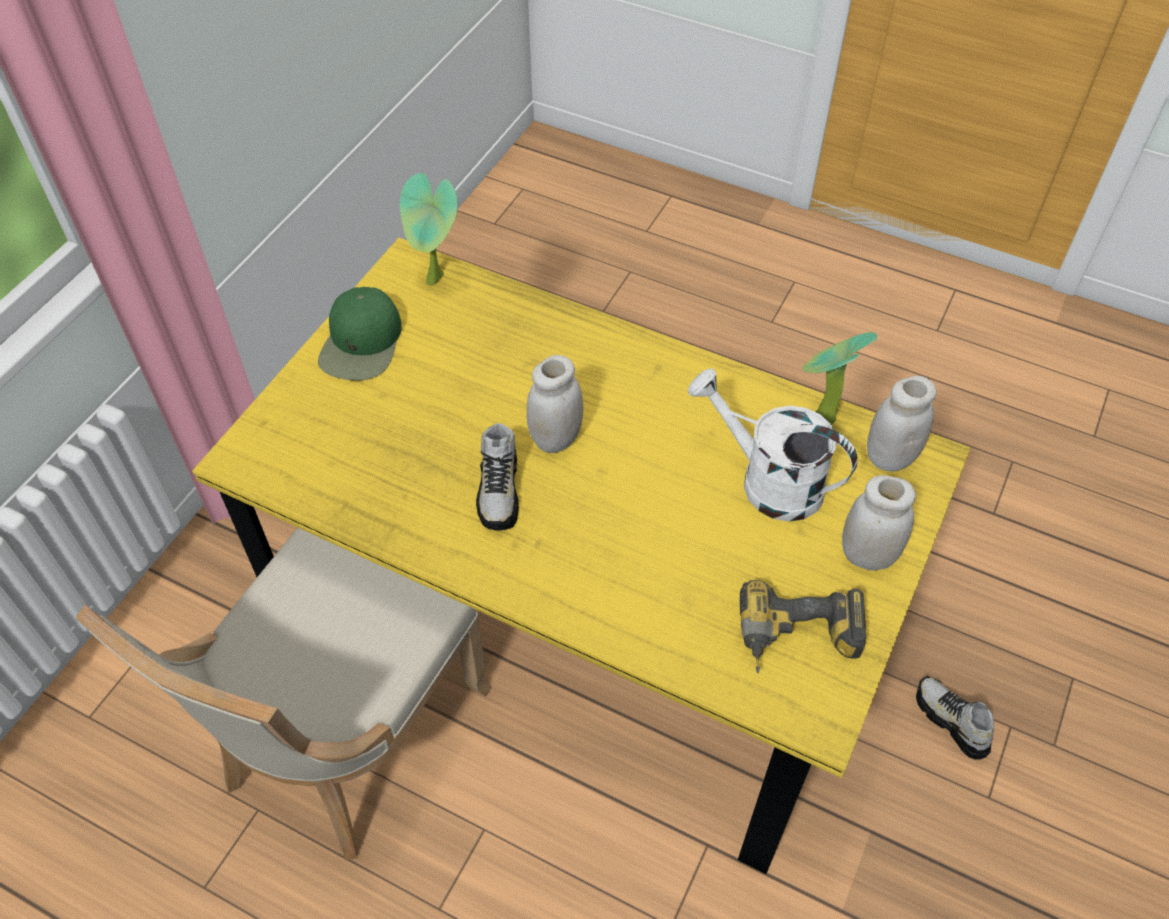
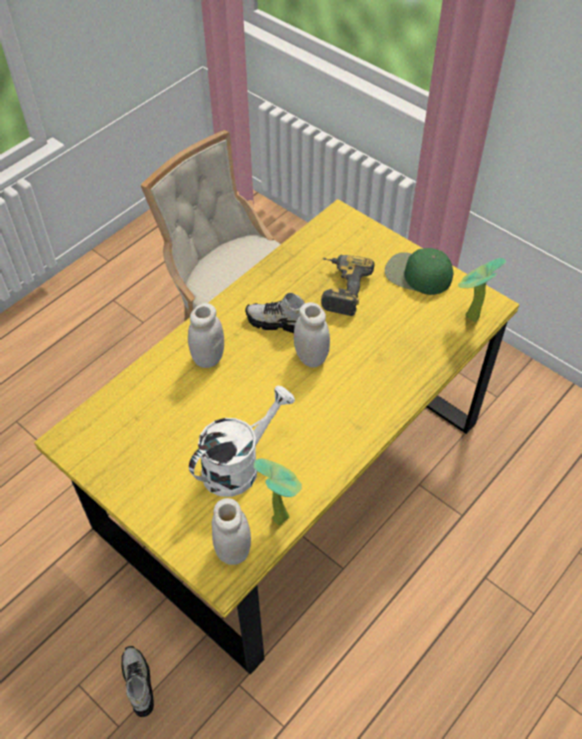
camera: 105 degrees right, 0 degrees up
(797, 642) = (117, 443): power drill -> power drill (340, 288)
(867, 555) = (160, 504): white jar -> white jar (208, 358)
(951, 721) = (138, 683): shoe -> shoe turned 90 degrees counterclockwise

